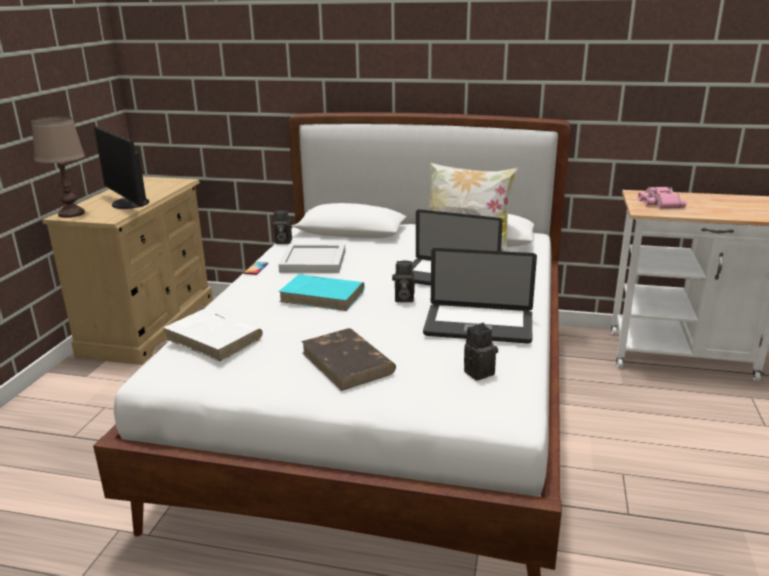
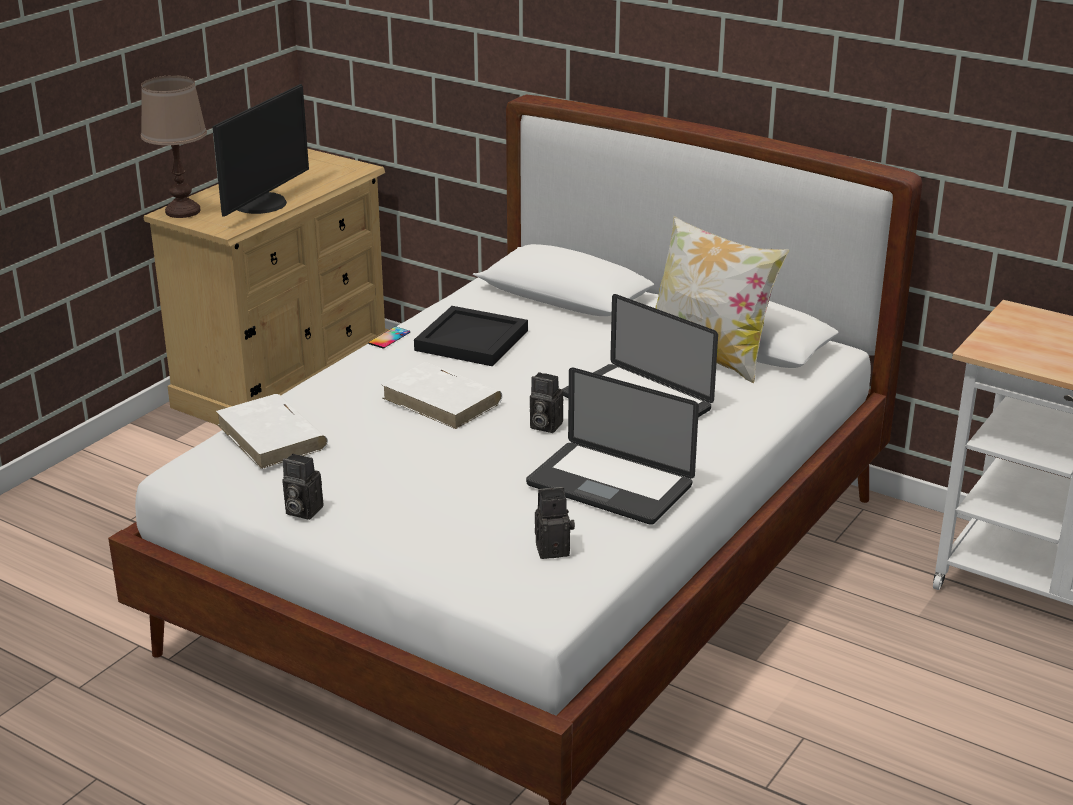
camera: 20 degrees right, 5 degrees up
(128, 204) = (262, 204): monitor -> monitor turned 135 degrees counterclockwise
(282, 241) = (453, 297): camera -> camera (301, 511)
(314, 262) = (472, 341): white tray -> black tray
(323, 296) = (443, 400): turquoise book -> white book
(348, 363) = (407, 502): brown book -> none
(658, 203) = (1027, 338): pink binoculars -> none

